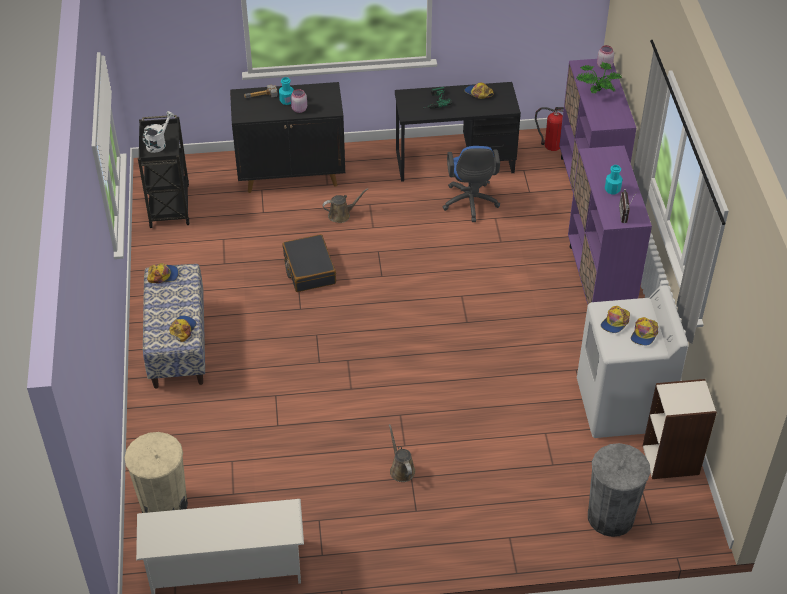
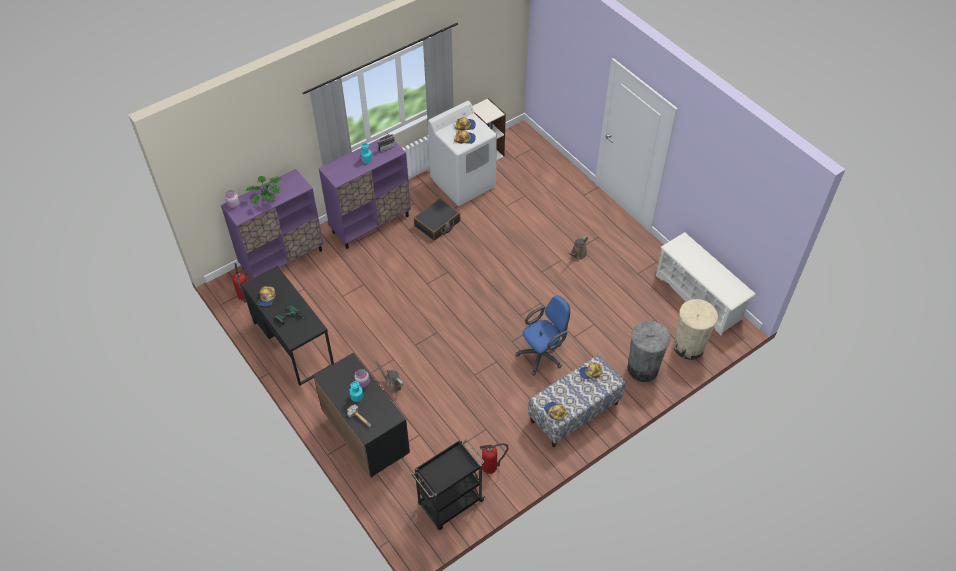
camera: 120 degrees left, 5 degrees up
(158, 143) = (450, 468): white watering can -> none
(180, 249) = (491, 466): none -> fire extinguisher
(309, 270) = (458, 375): black suitcase -> black suitcase (437, 224)
(470, 204) = (336, 315): blue office chair -> blue office chair (543, 354)
(610, 517) = (540, 163): grey trash can -> grey trash can (642, 368)

